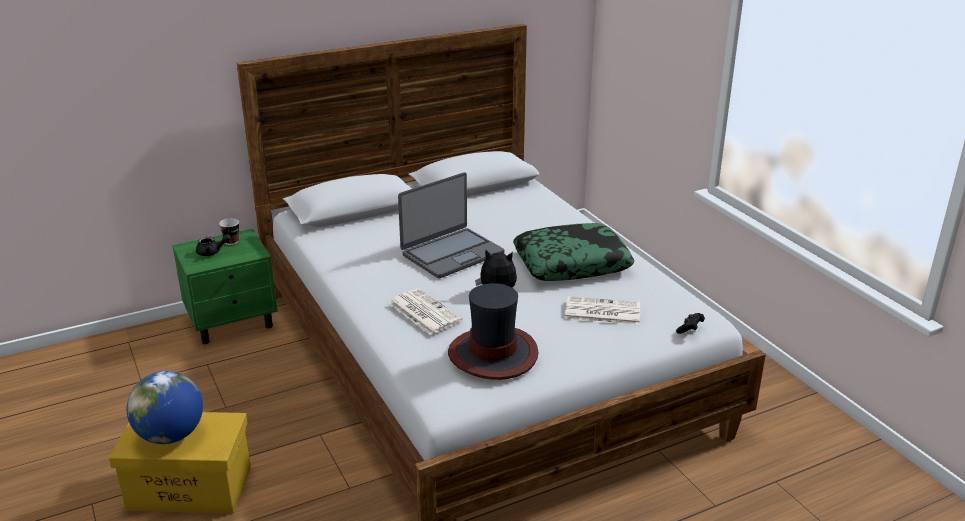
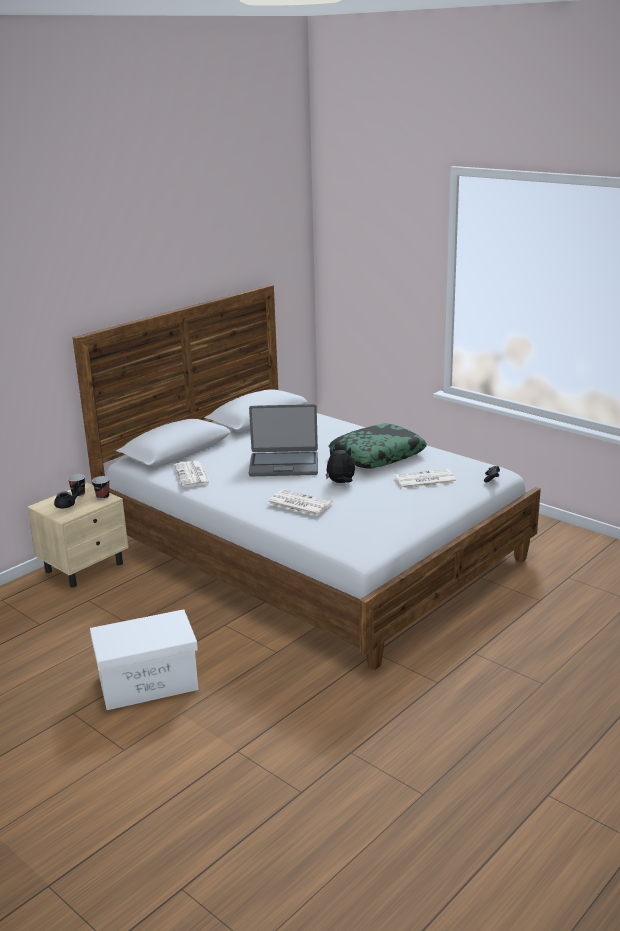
camera: 20 degrees left, 5 degrees down
(171, 435) = (136, 636): globe -> none
(191, 487) = (149, 682): yellow storage box -> white storage box
(233, 322) = (85, 567): green nightstand -> beige nightstand
(252, 250) = (102, 497): none -> cup
(343, 246) = (193, 475): none -> newspaper
(452, 254) = (284, 465): laptop -> laptop turned 60 degrees clockwise
(493, 354) = (373, 518): hat -> none

